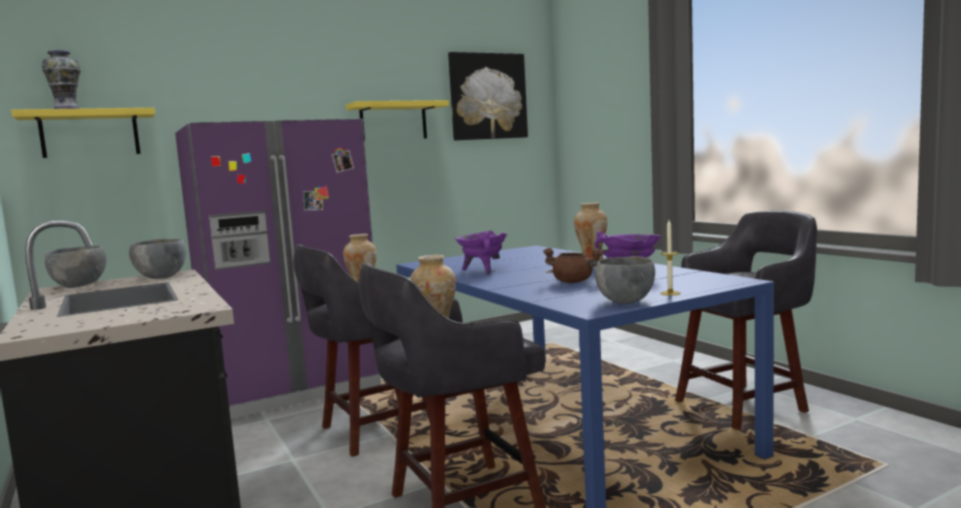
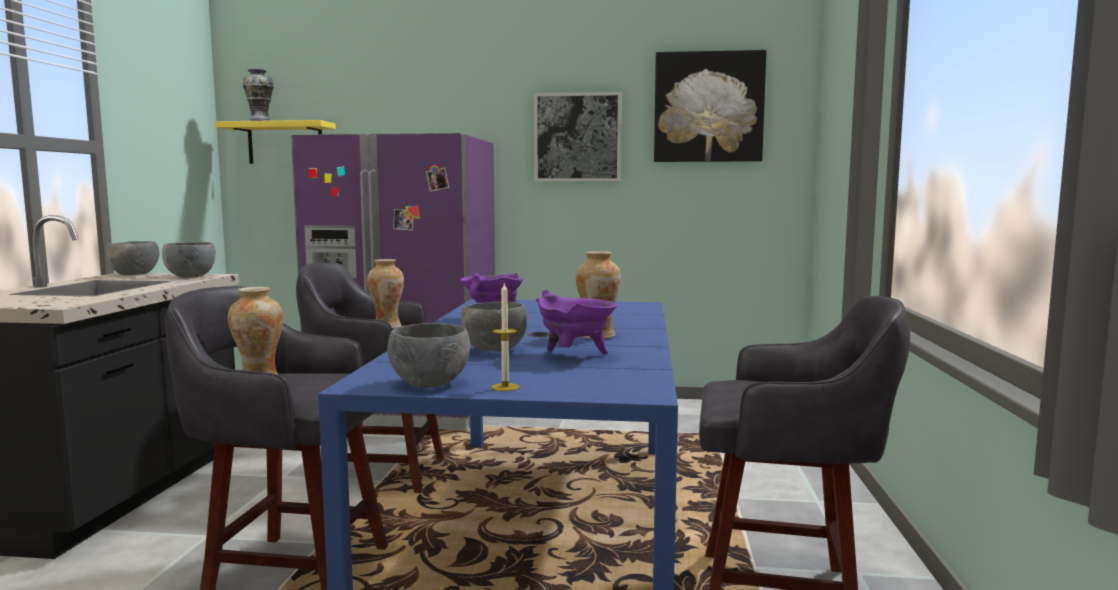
camera: 35 degrees right, 0 degrees up
(393, 121) = (577, 137): yellow shelf -> picture
(573, 282) = (495, 350): brown cooking pot -> grey bowl

